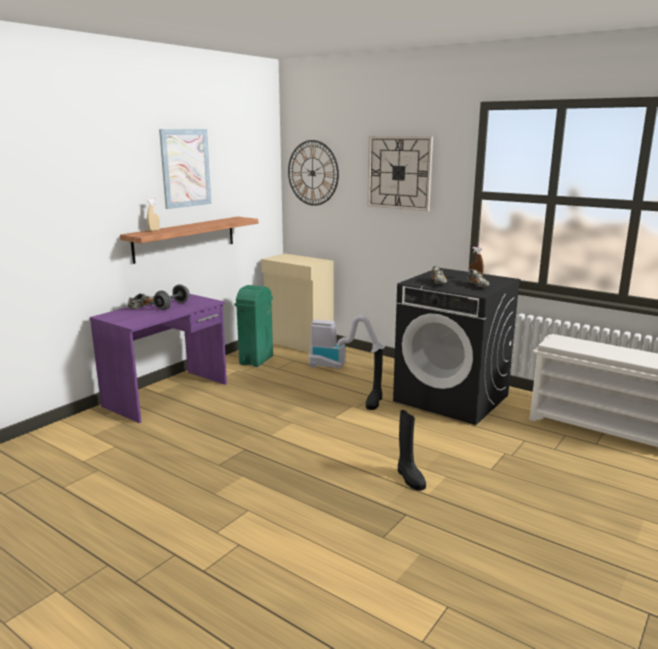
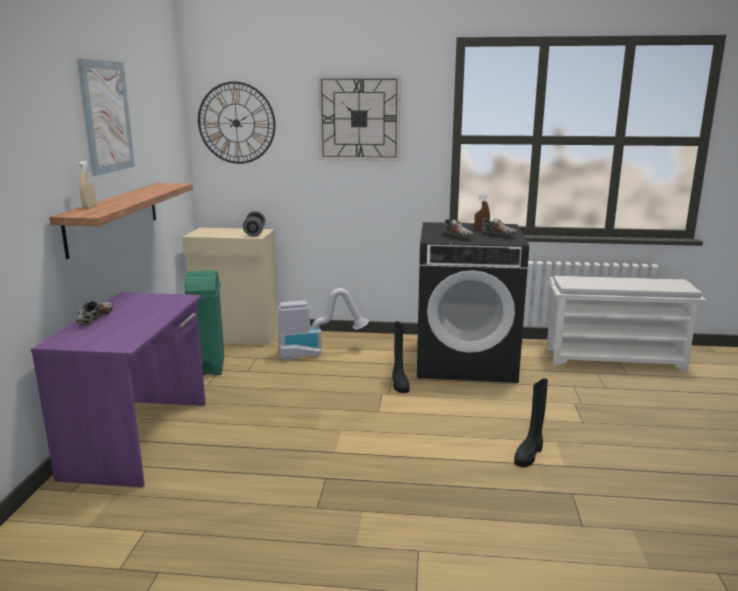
camera: 30 degrees left, 0 degrees up
(172, 306) = (138, 312): grey dumbbell -> grey dumbbell (254, 233)
(409, 478) = (529, 454): black boot -> black boot turned 90 degrees clockwise

